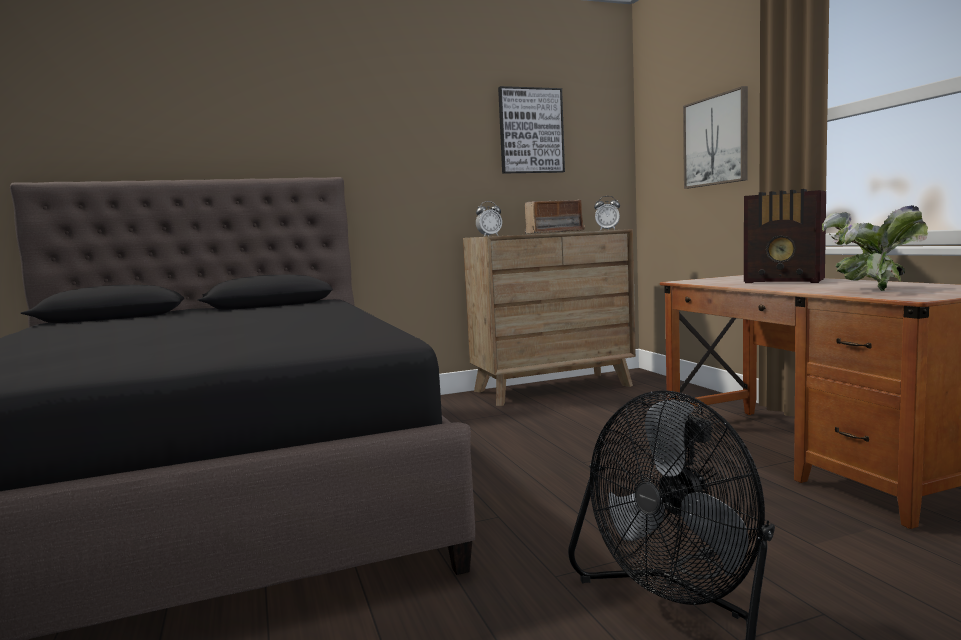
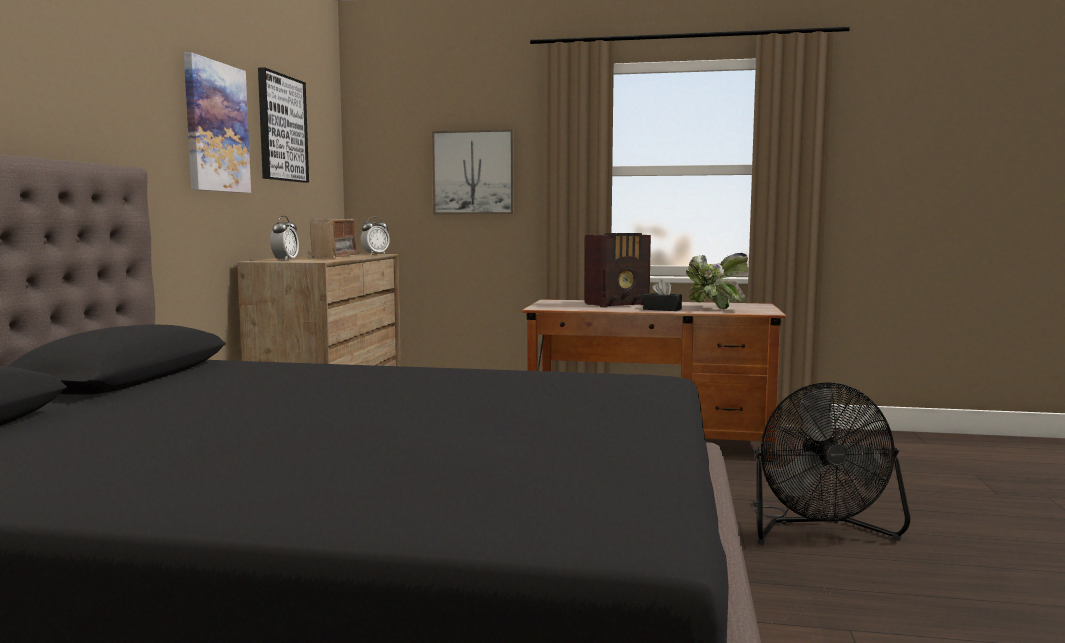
camera: 60 degrees left, 0 degrees up
(442, 140) = (216, 127): none -> picture
(795, 287) = (662, 309): none -> black tissue box

